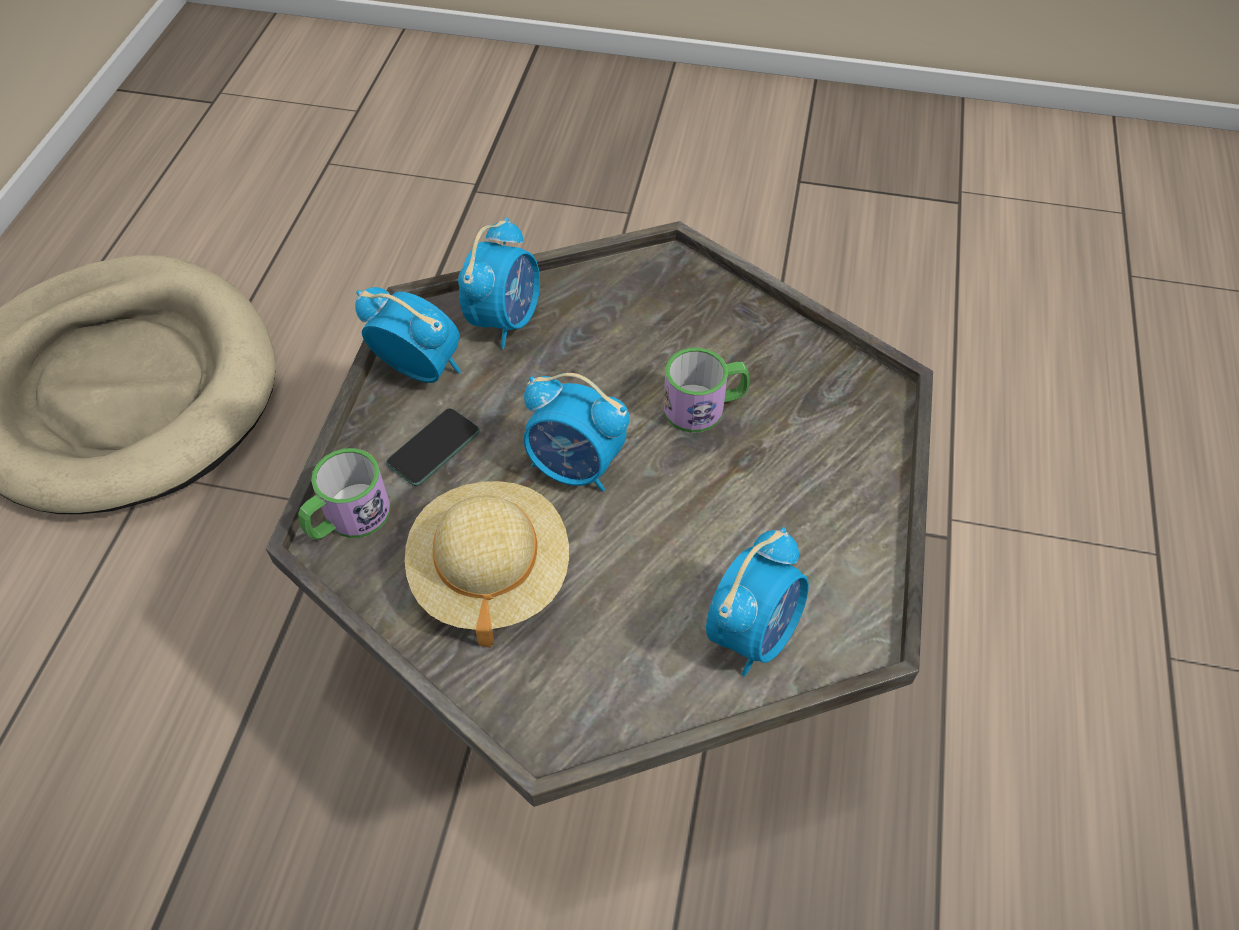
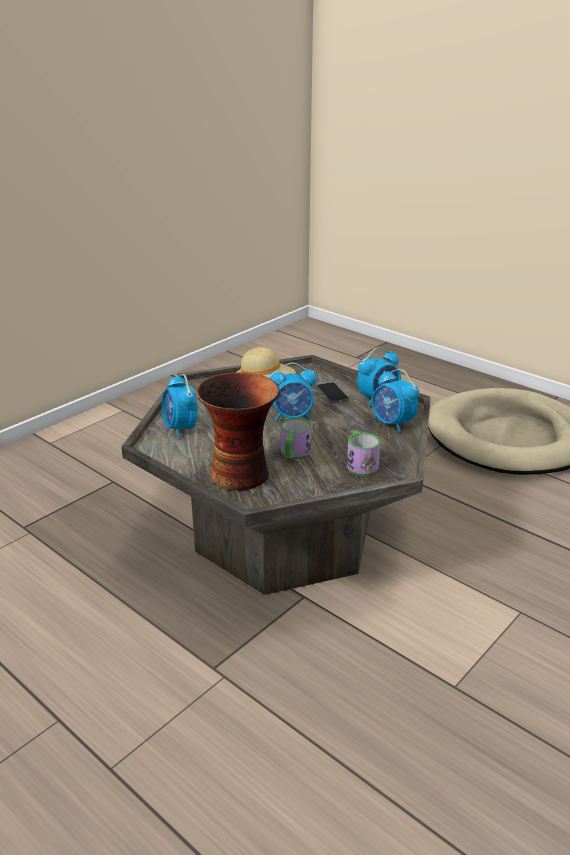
camera: 120 degrees right, 25 degrees down
(348, 518) = (315, 374): mug -> mug (360, 464)
(575, 467) = (292, 417): alarm clock -> alarm clock turned 150 degrees counterclockwise
(820, 446) = (241, 474): none -> vase

